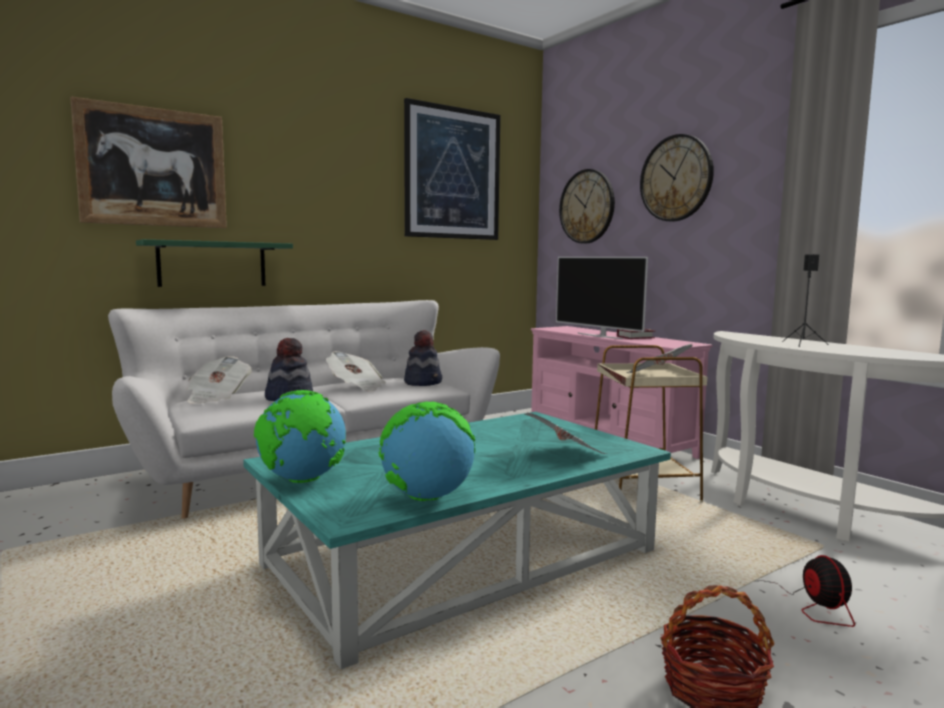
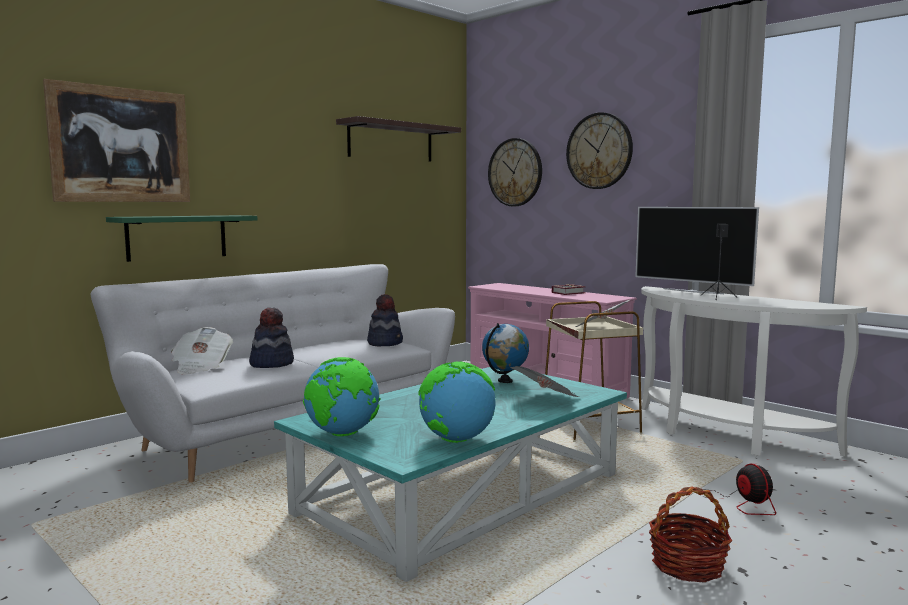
camera: 10 degrees left, 0 degrees up
(356, 387) = (326, 350): newspaper -> none
(453, 173) = (391, 142): picture -> shelf
(530, 430) = (505, 381): none -> globe
(600, 336) = (536, 292): television -> television (693, 291)

